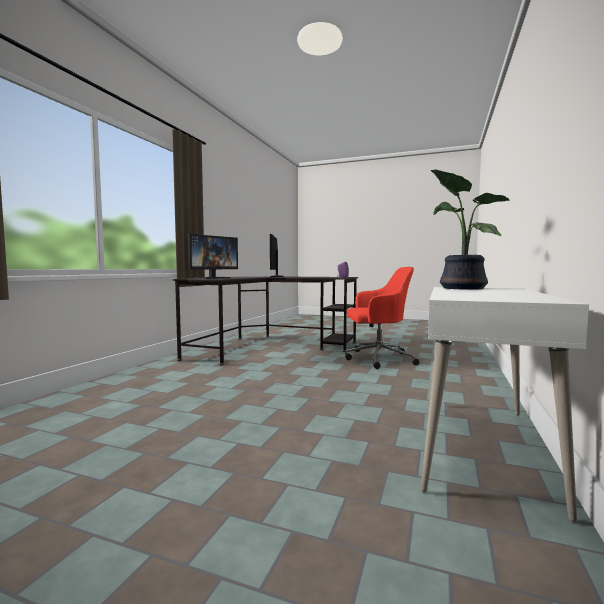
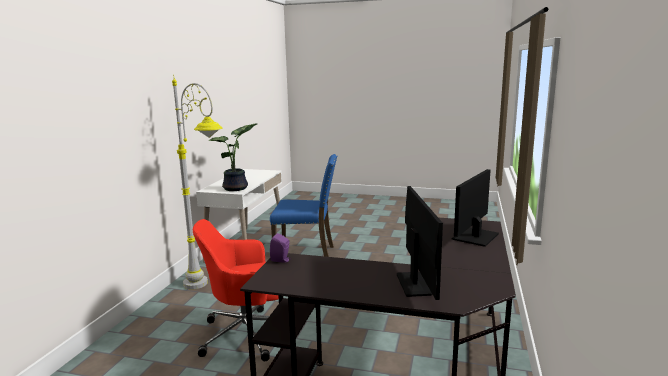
camera: 175 degrees right, 10 degrees up
(342, 420) = (306, 254): none -> blue chair
(451, 384) = (209, 288): none -> grey floor lamp

